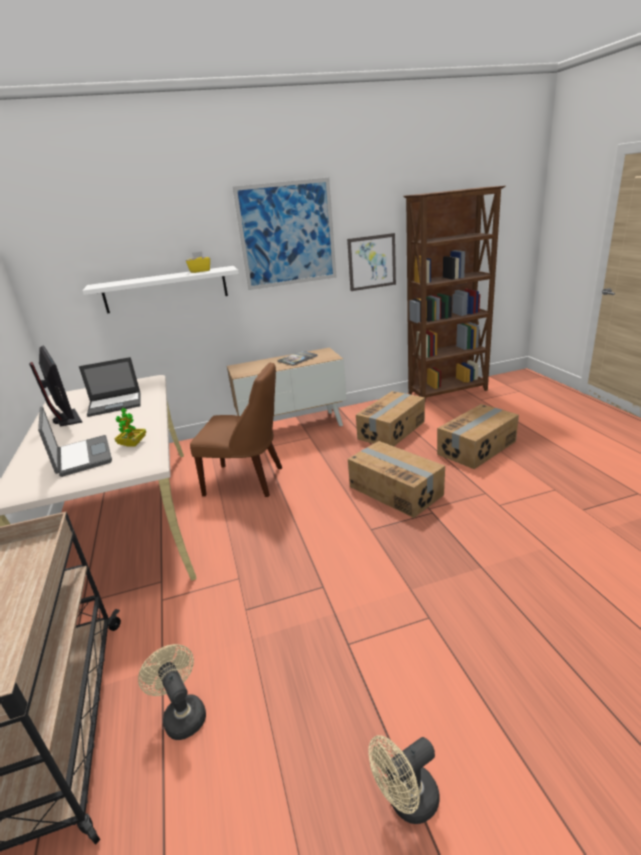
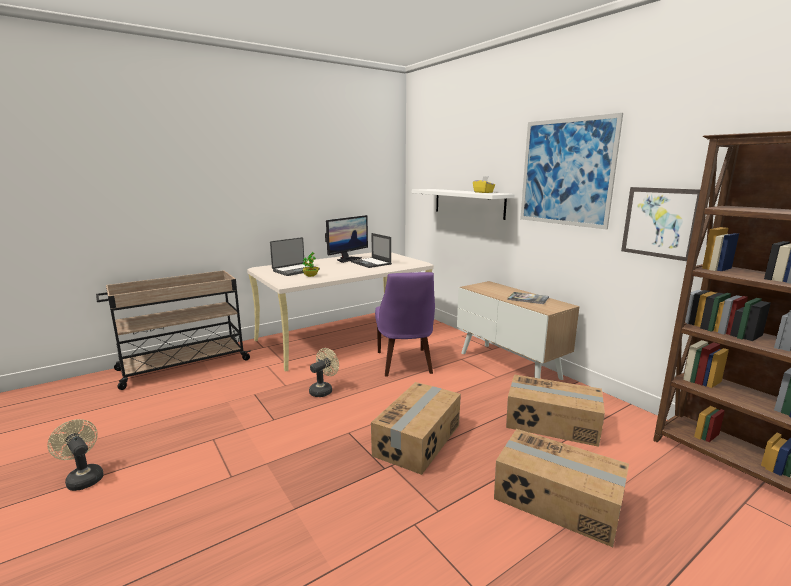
camera: 70 degrees right, 10 degrees down
(182, 713) = (179, 392): beige fan -> beige fan (323, 390)
(248, 481) = (404, 364): brown chair -> purple chair

